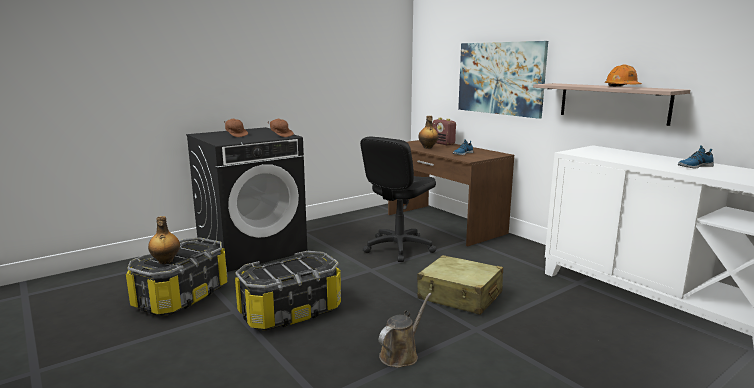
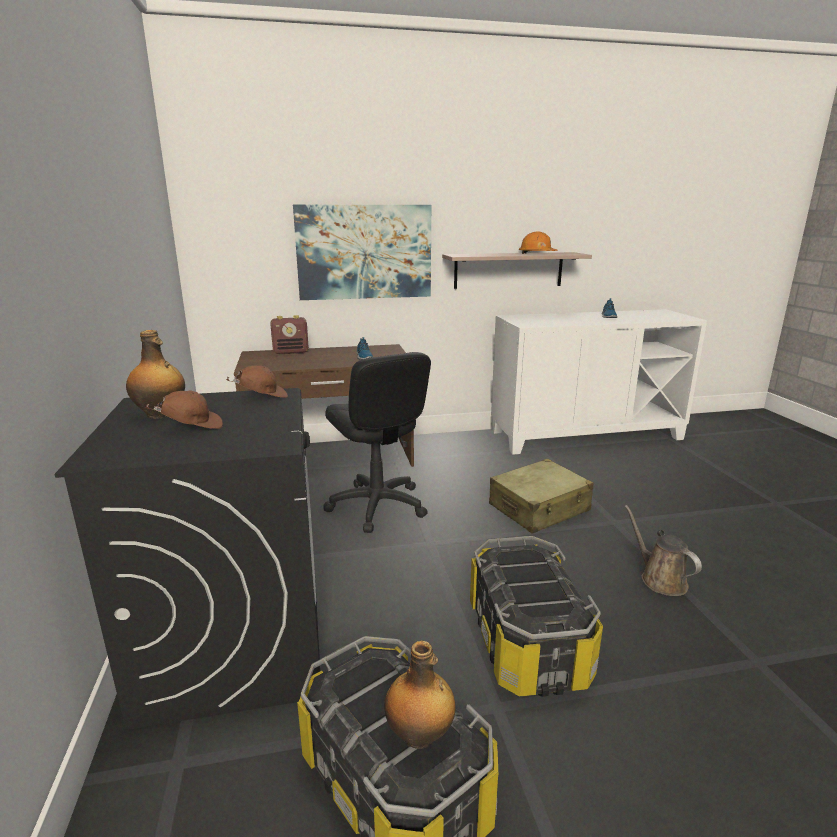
camera: 65 degrees left, 5 degrees up
(428, 148) = (303, 362): bottle -> bottle (160, 414)

